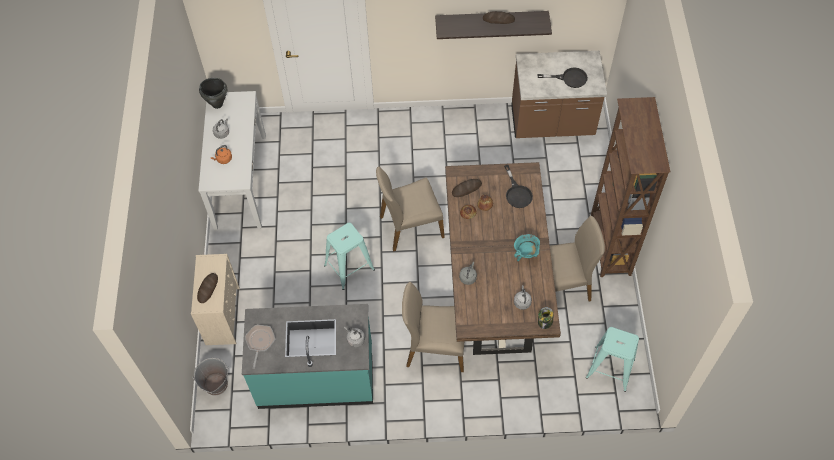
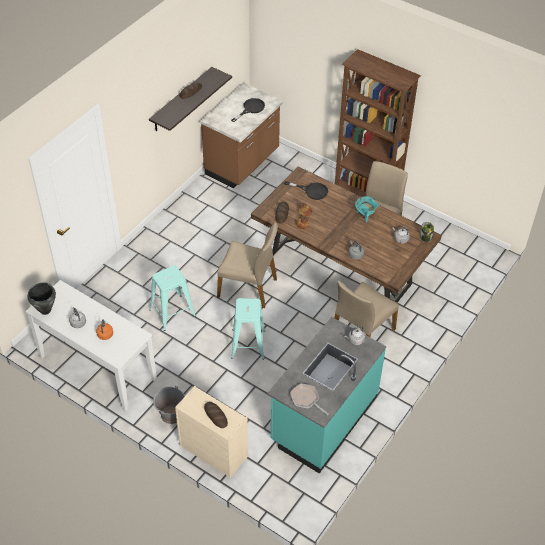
camera: 55 degrees left, 10 degrees down
(216, 384) = (272, 491): grey bucket -> grey bucket (171, 415)
(410, 226) = (248, 287): beige chair -> beige chair turned 90 degrees counterclockwise
(610, 368) = (458, 252): turquoise stool -> turquoise stool (172, 313)

